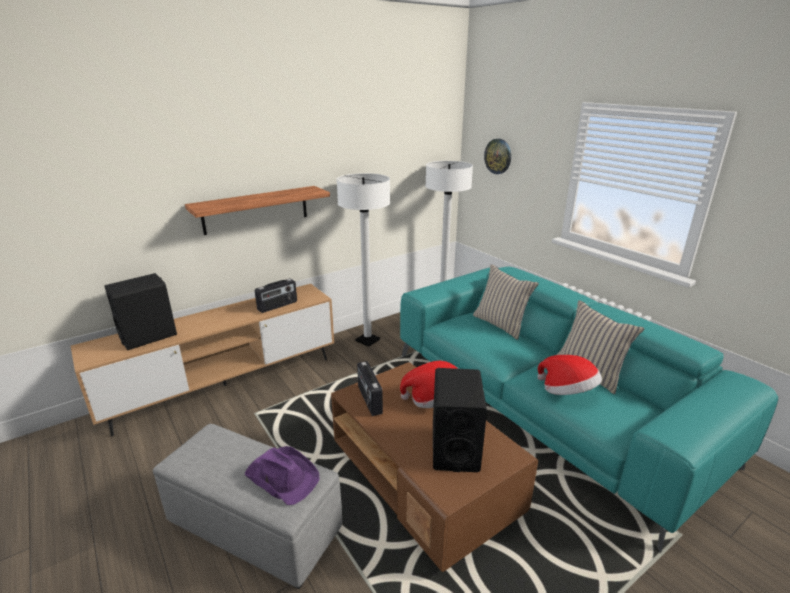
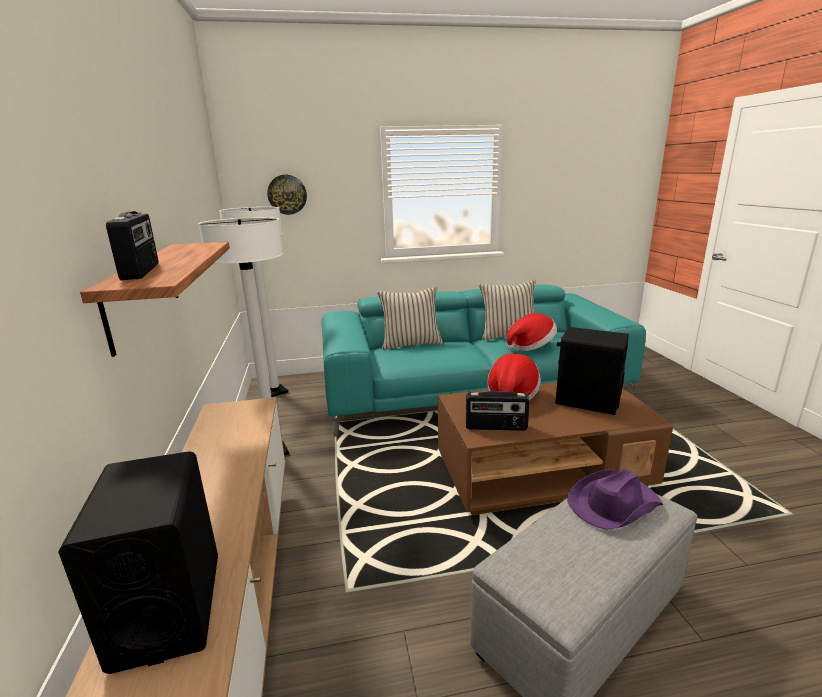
camera: 65 degrees left, 5 degrees down
(278, 306) = (243, 438): radio -> radio (142, 271)

